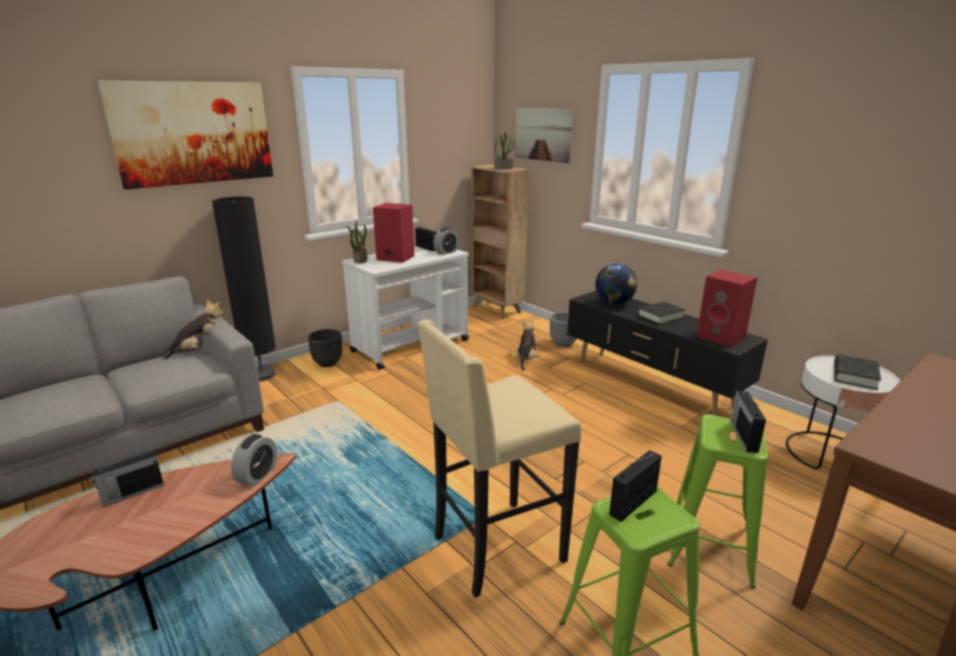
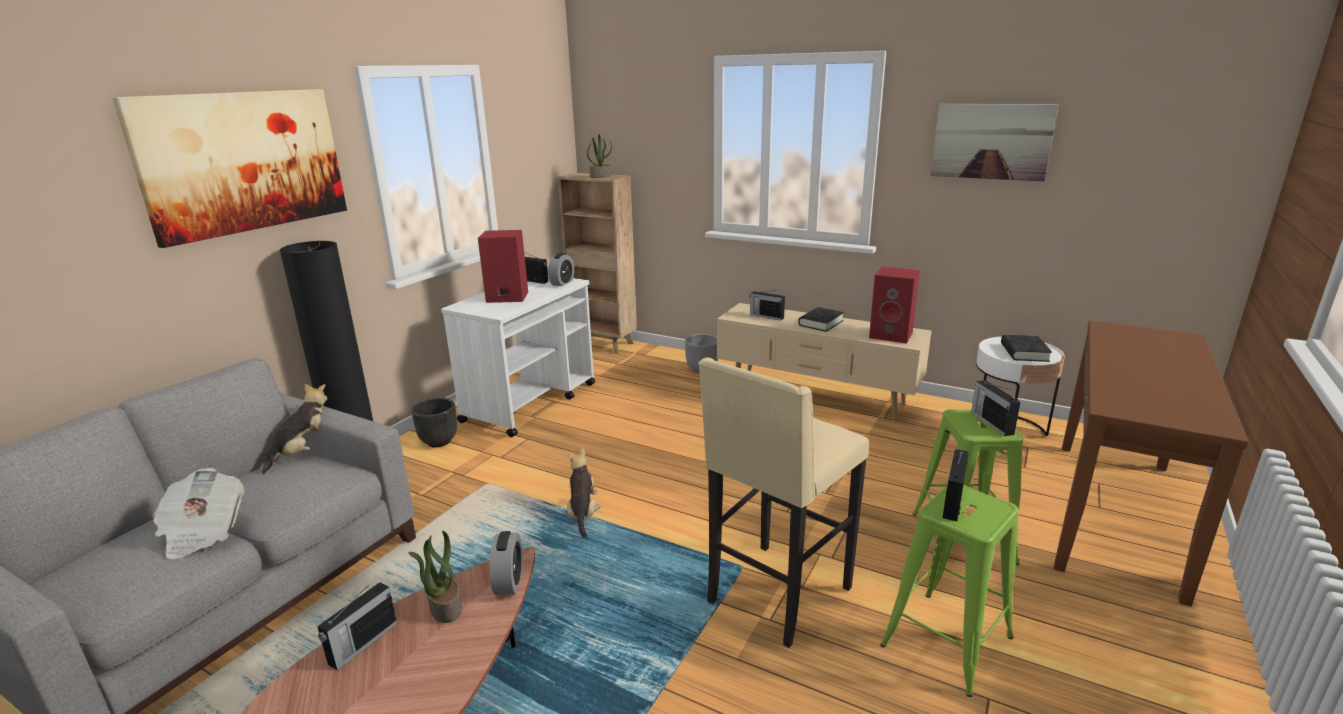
camera: 20 degrees left, 0 degrees up
(95, 390) = (203, 531): none -> newspaper
(360, 260) = (465, 306): potted plant -> potted plant (444, 607)
(526, 359) = (674, 394): plush toy -> plush toy (583, 513)
(543, 134) = (643, 134): picture -> picture (991, 141)
(614, 303) = (766, 316): globe -> radio
(651, 384) = (816, 396): black tv stand -> beige tv stand

